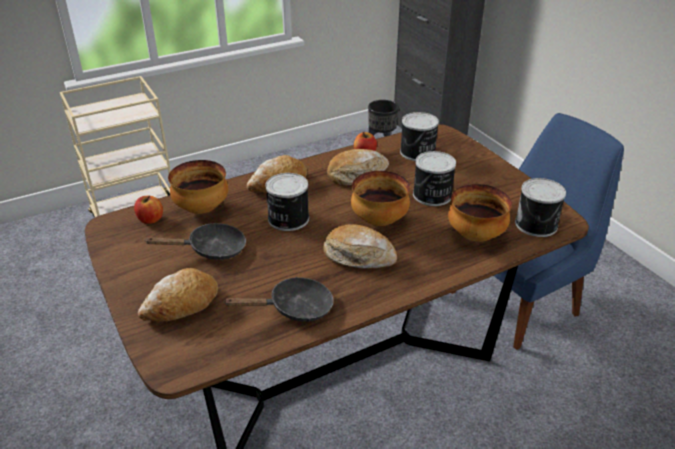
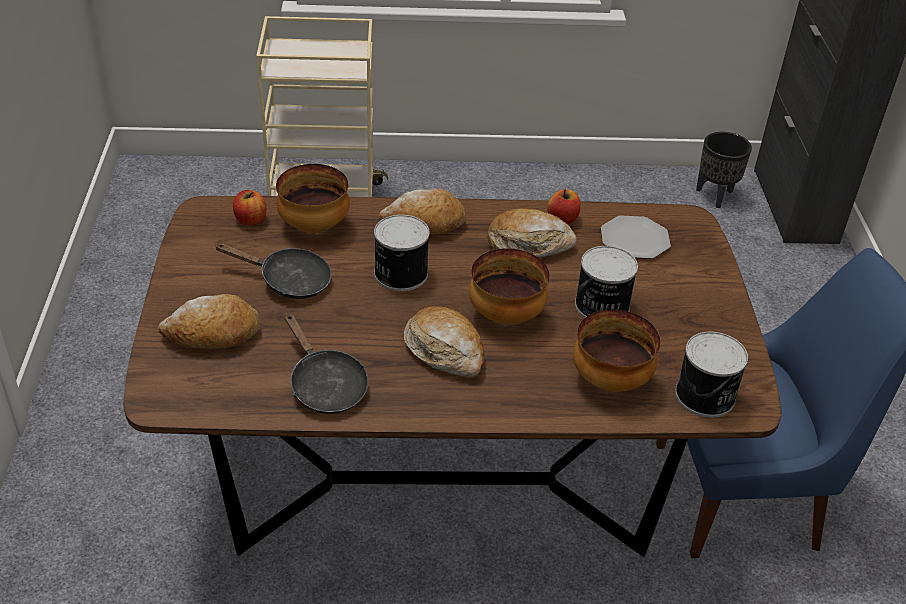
camera: 25 degrees right, 5 degrees up
(294, 308) = (325, 385): black frying pan -> black frying pan turned 45 degrees clockwise
(418, 152) = (634, 240): can -> plate

